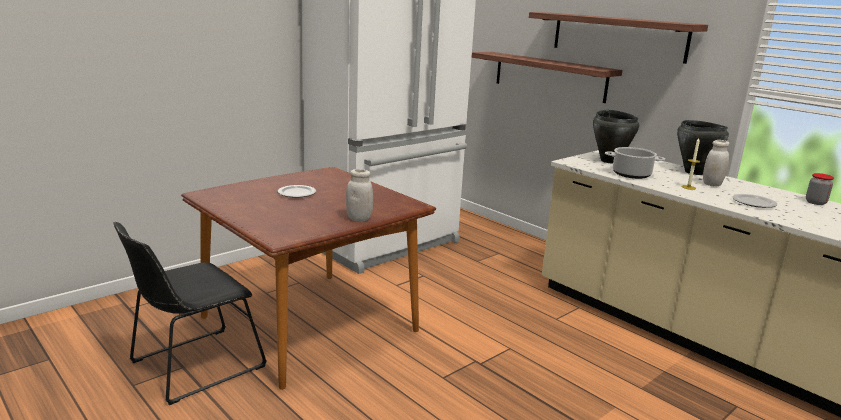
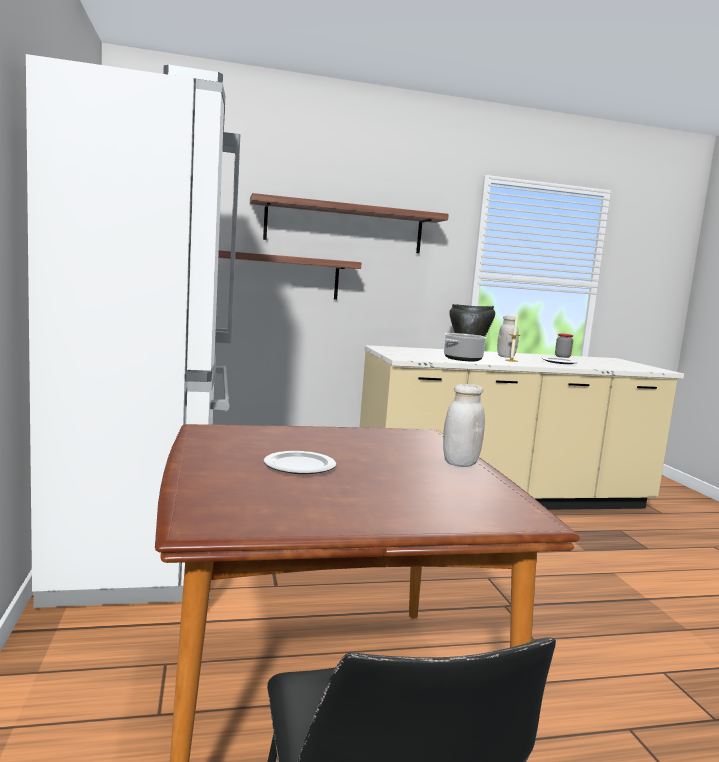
camera: 60 degrees left, 10 degrees down
(610, 161) = (413, 353): black cooking pot -> none

